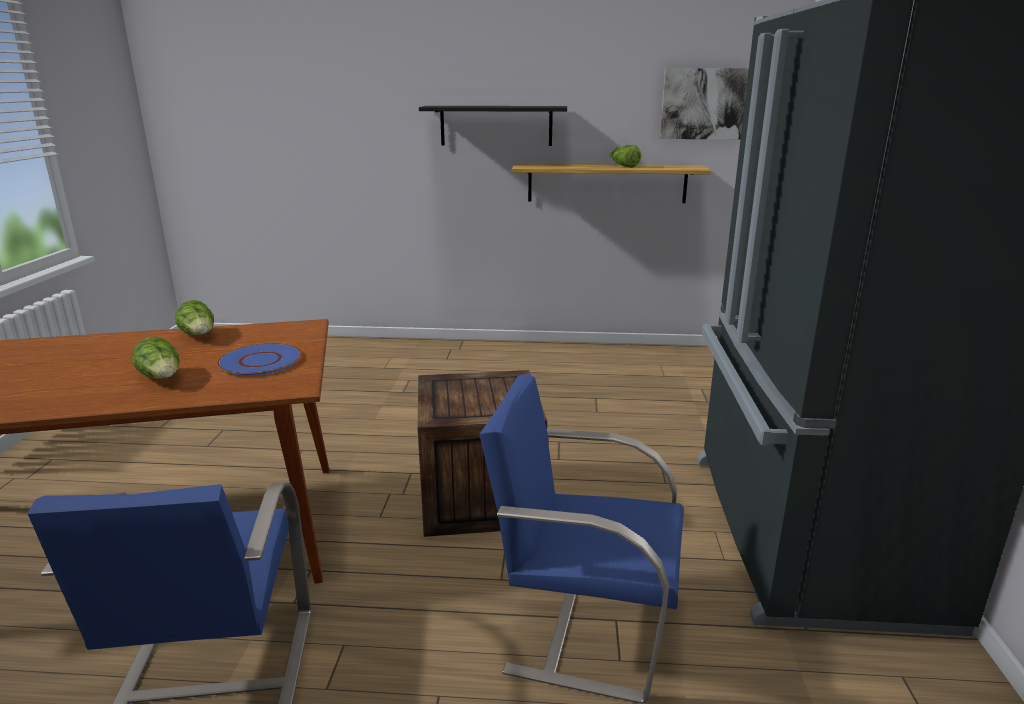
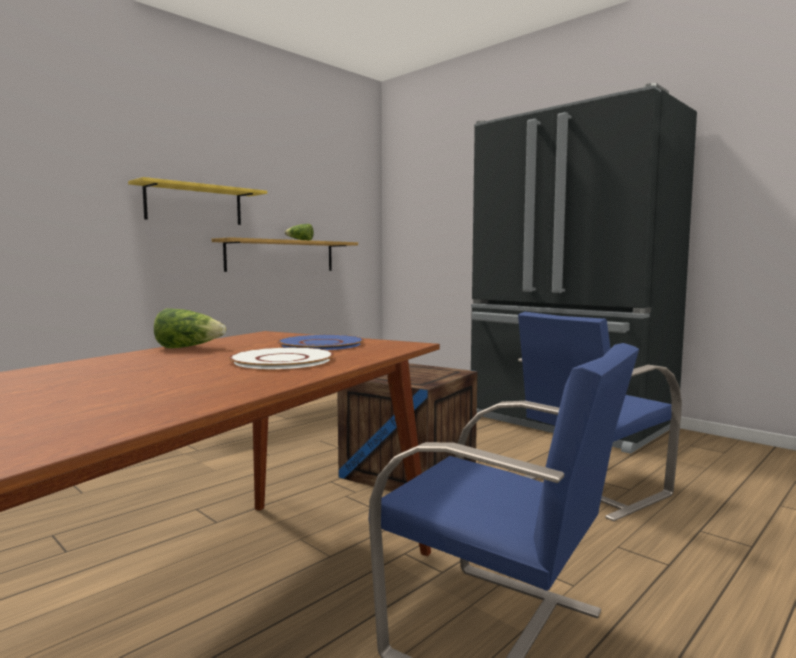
camera: 50 degrees left, 15 degrees down
(162, 378) = (282, 360): lettuce -> white plate
(496, 125) = (194, 205): black shelf -> yellow shelf
(712, 104) = (340, 201): picture -> none

